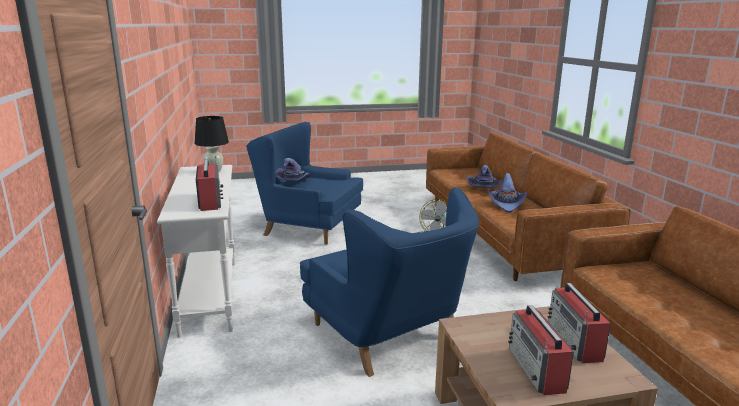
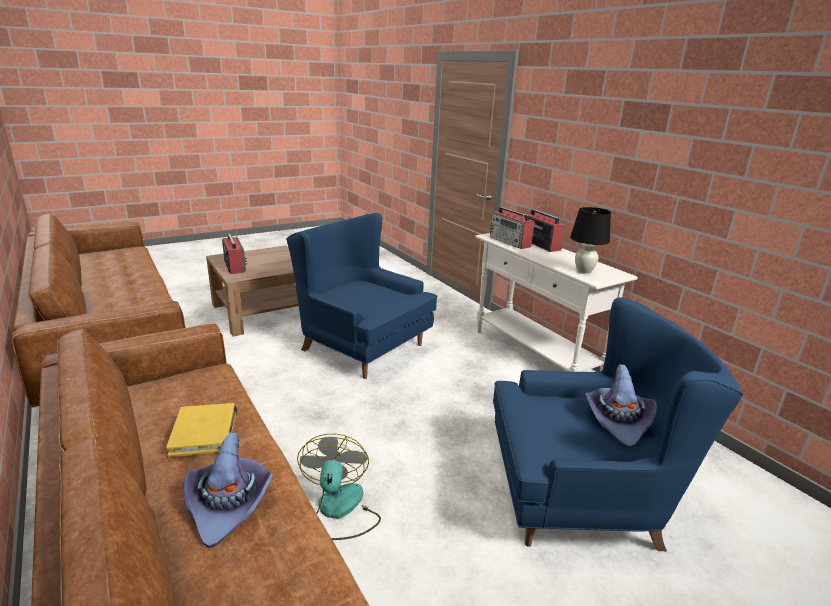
camera: 160 degrees right, 5 degrees up
(506, 204) = (205, 432): purple hat -> yellow book
(537, 370) = (263, 256): radio -> radio (540, 244)

